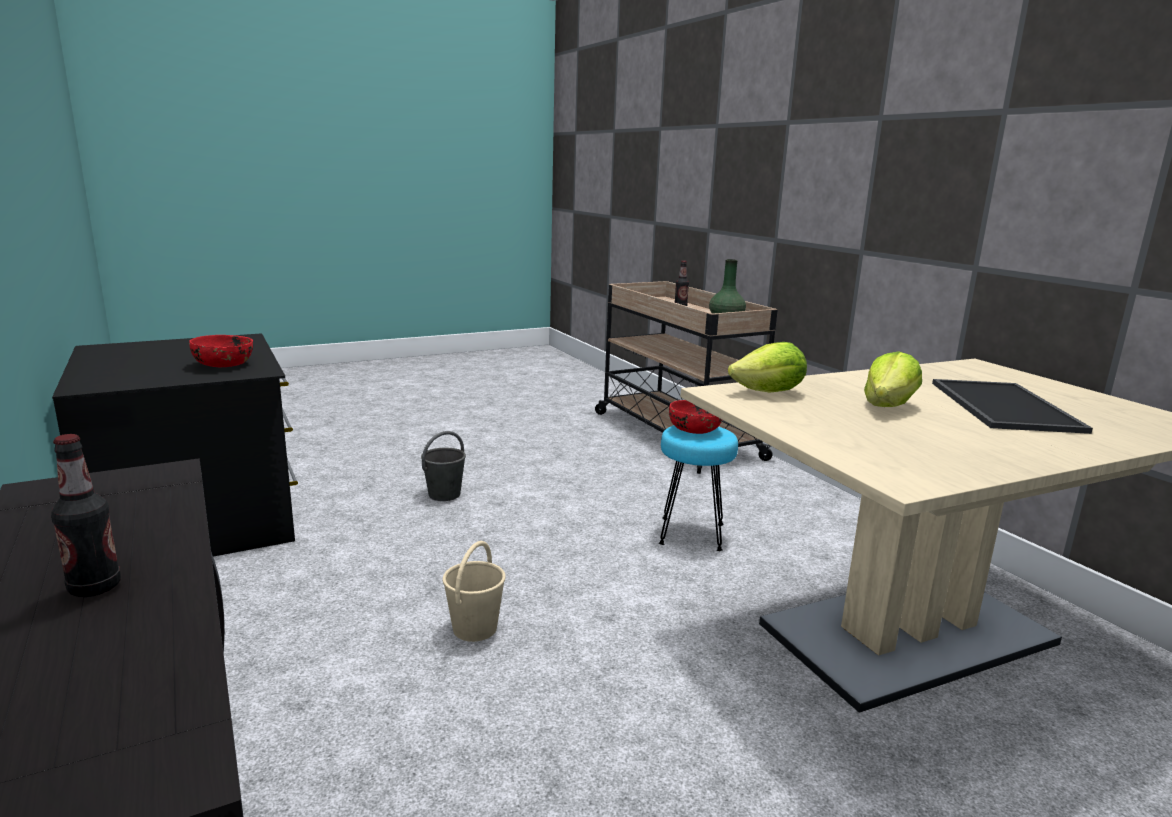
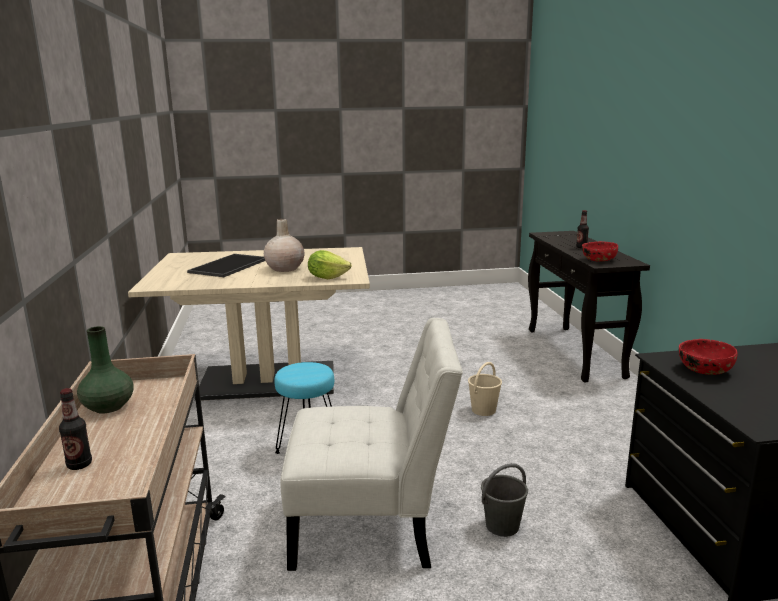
camera: 160 degrees left, 0 degrees up
(563, 482) = (372, 526): none -> white chair
(695, 430) = (305, 373): red bowl -> red bowl (598, 259)
(888, 406) = (284, 268): lettuce -> beige vase

